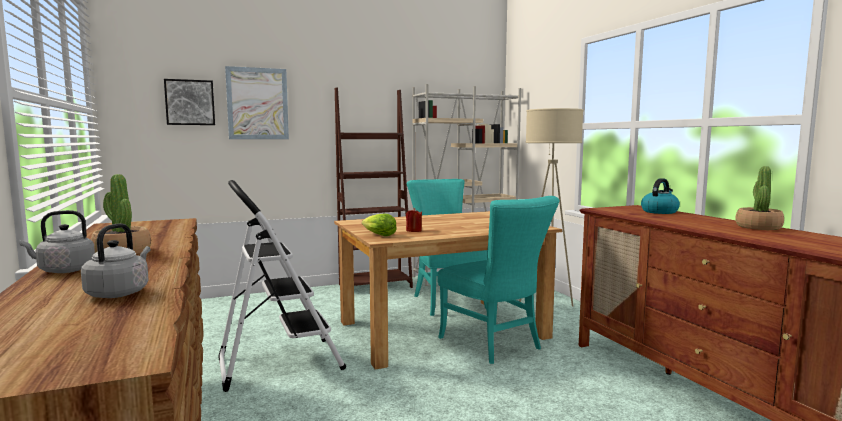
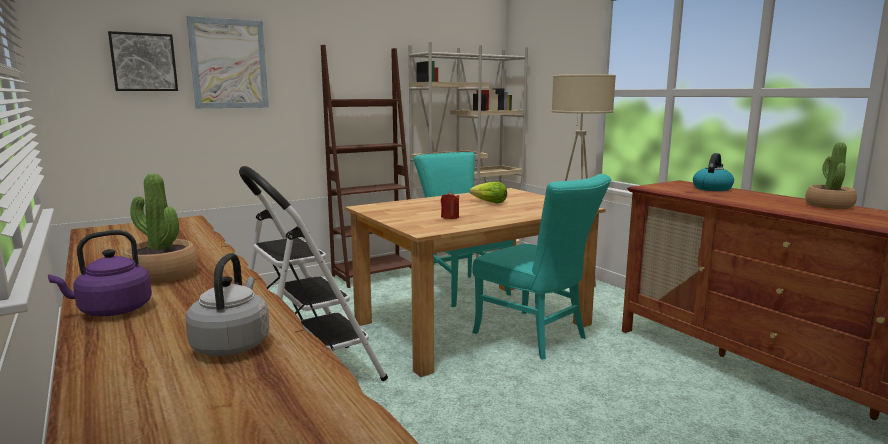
camera: 10 degrees left, 5 degrees up
(64, 270) = (111, 311): grey kettle -> purple kettle
(378, 235) = (415, 225): lettuce -> lettuce (489, 202)

